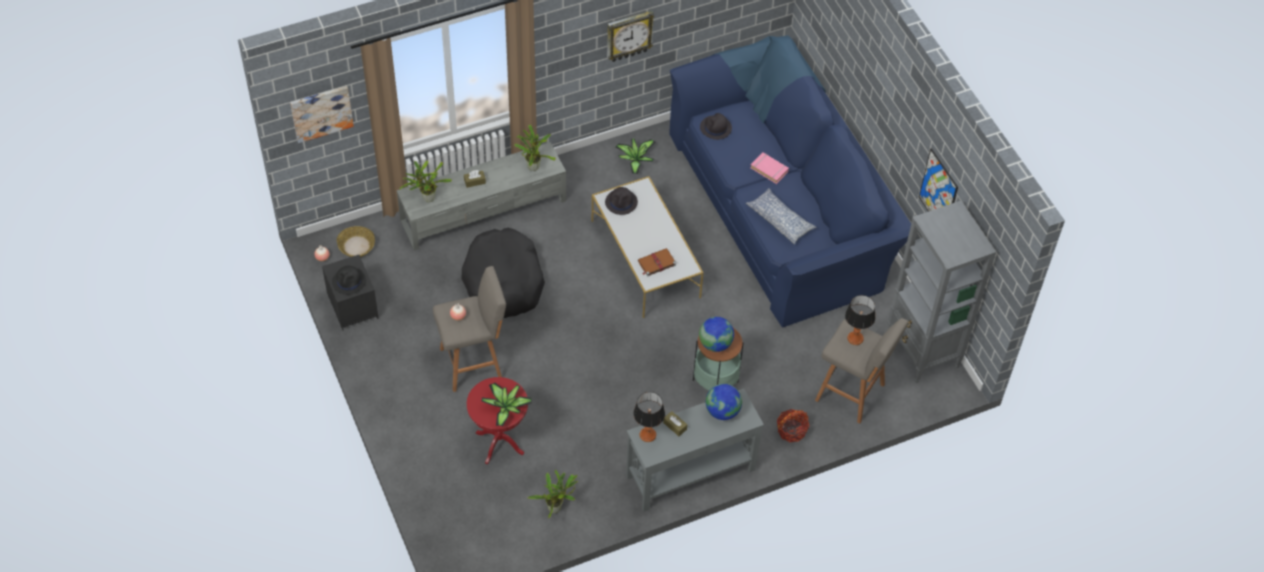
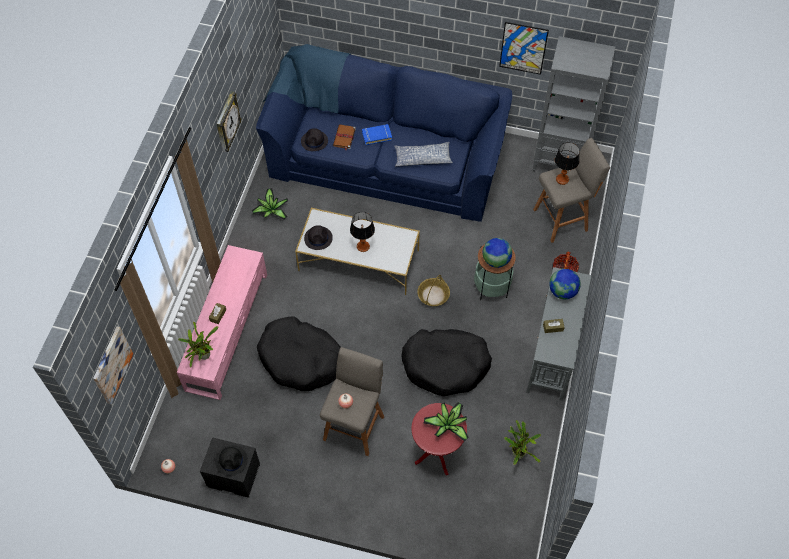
camera: 50 degrees left, 5 degrees up
(356, 246) = (180, 437): basket -> basket (433, 295)
(484, 210) = (227, 330): grey tv stand -> pink tv stand
(533, 165) = (239, 269): potted plant -> none
(596, 395) = (445, 365): none -> black dog bed
(648, 435) = (547, 349): table lamp -> table lamp (363, 246)
(656, 263) = (388, 252): brown book -> brown book (344, 138)
(769, 169) = (377, 136): pink book -> blue book

